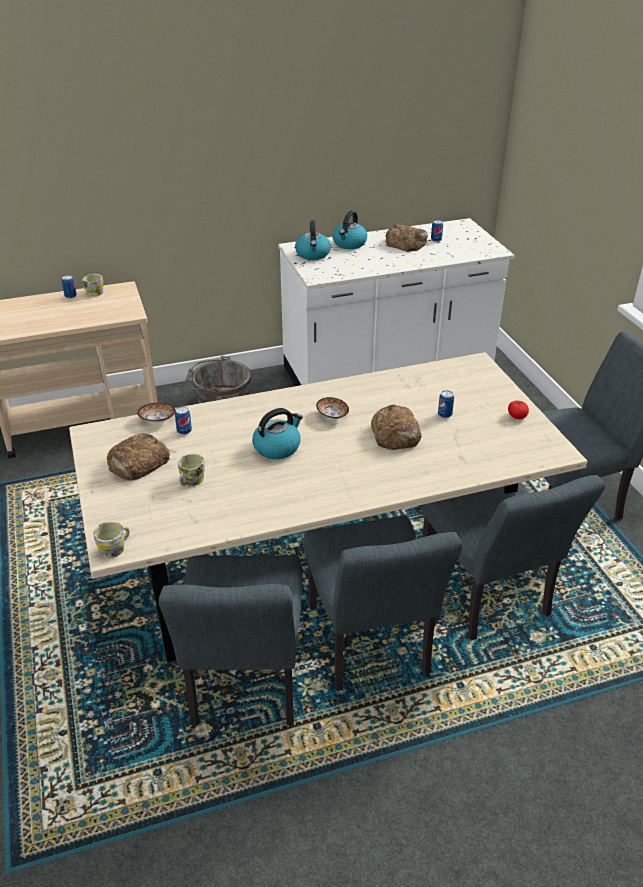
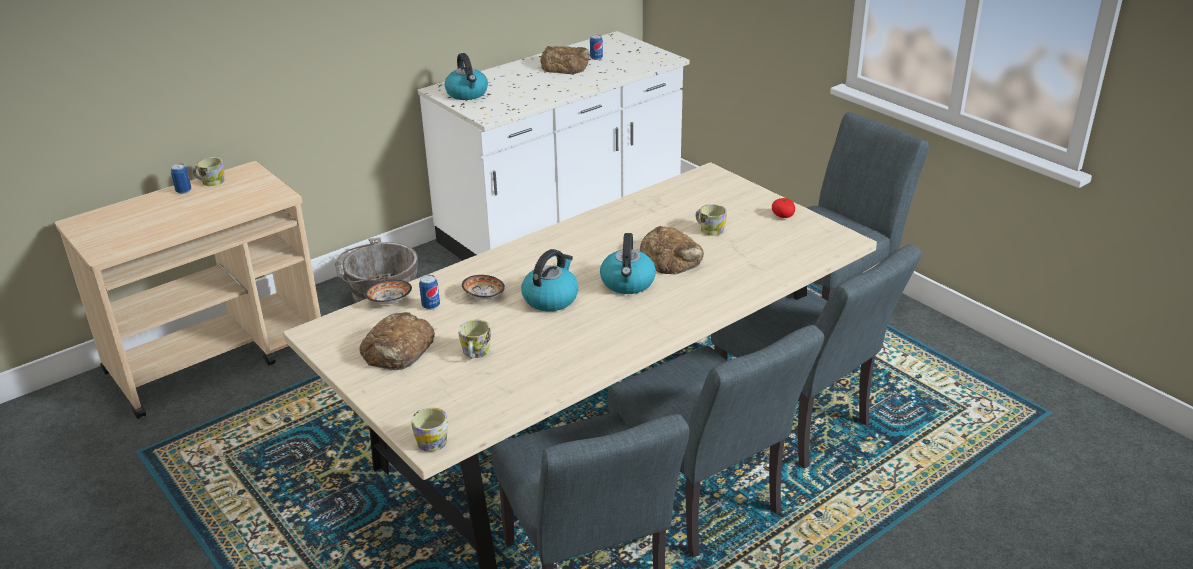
camera: 20 degrees left, 5 degrees down
(332, 416) = (590, 255): bowl -> bowl (484, 297)
(349, 244) = (502, 76): kettle -> kettle (628, 283)
(444, 415) = (709, 229): can -> mug

